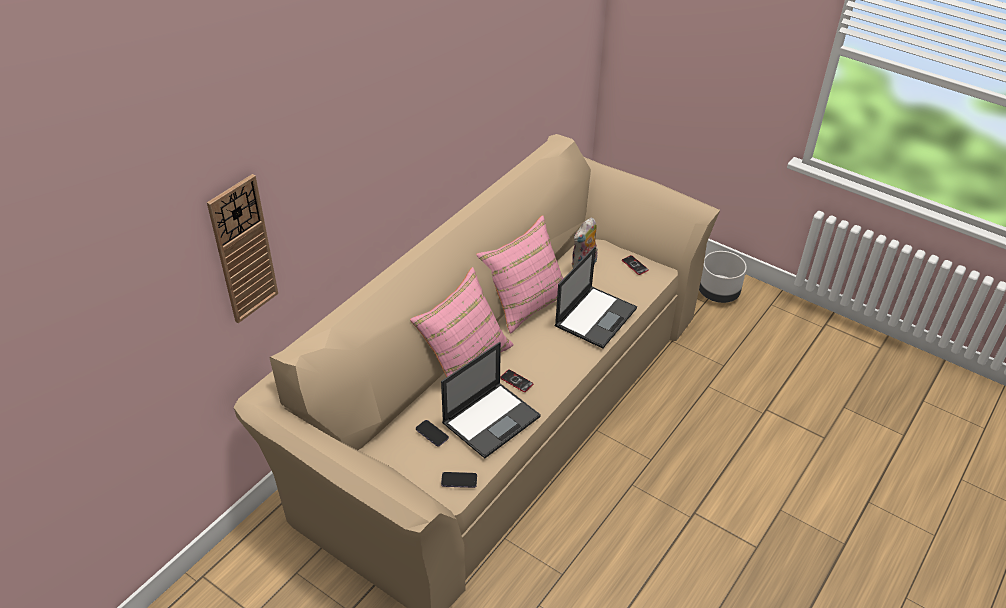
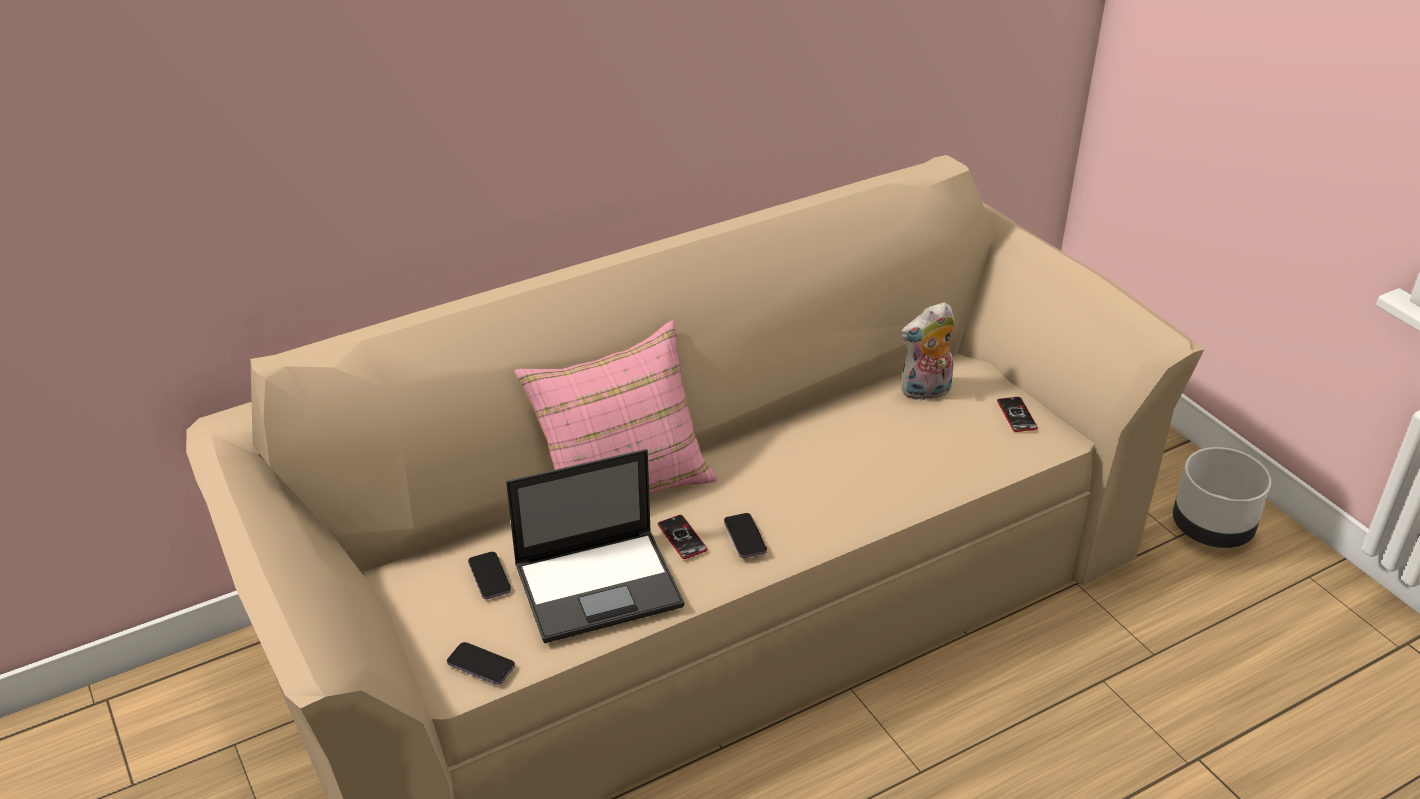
camera: 25 degrees right, 5 degrees down
(243, 250) = (222, 159): wall clock -> none
(526, 302) = (784, 421): pink pillow -> none
(547, 371) = (745, 537): none -> phone
(596, 316) = (890, 476): laptop -> none

